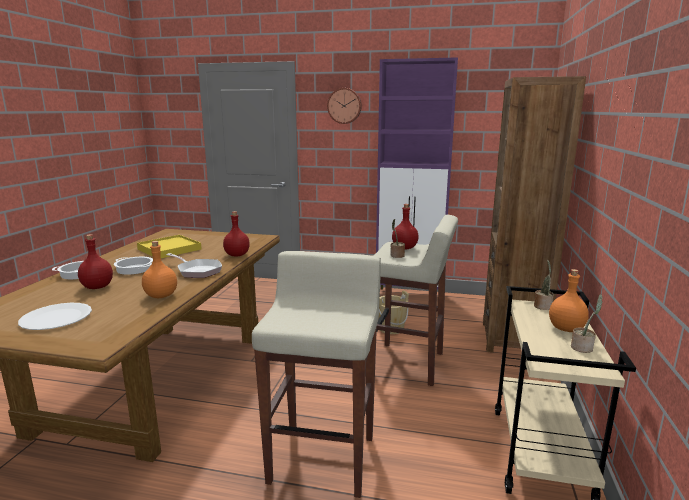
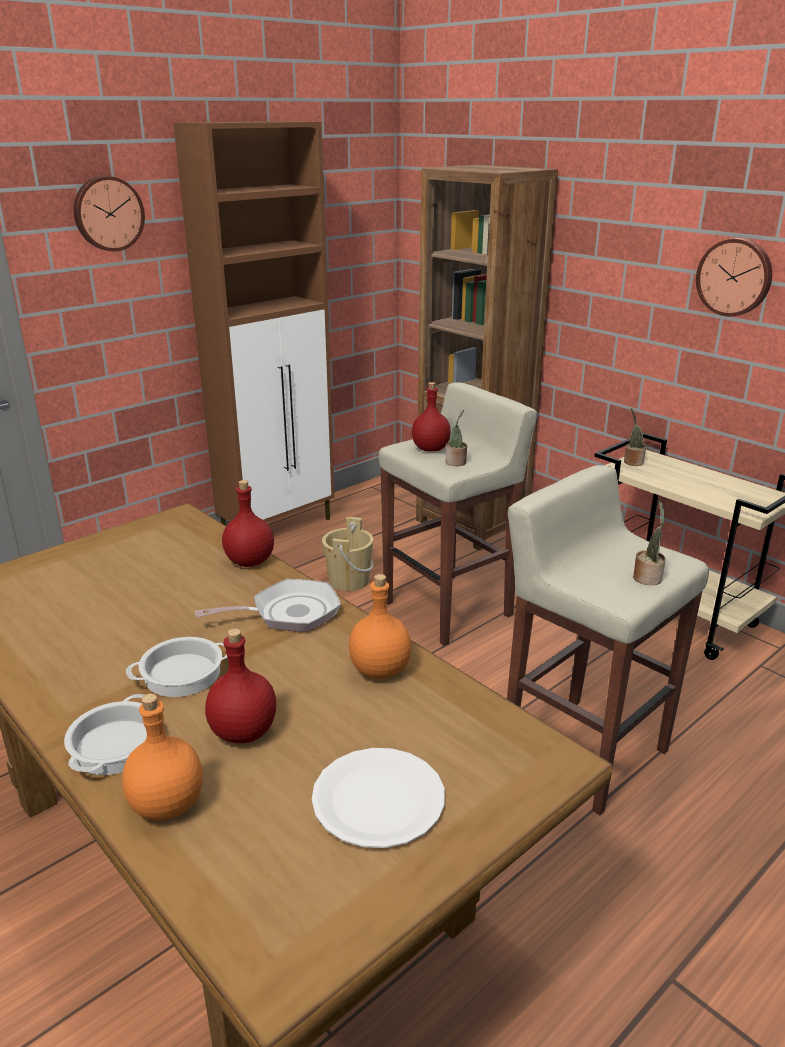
camera: 55 degrees left, 10 degrees up
(169, 249) = (102, 615): yellow tray -> none
(410, 295) = (278, 527): purple cabinet -> brown cabinet
(565, 328) = (691, 475): orange bottle -> orange bottle (165, 805)
(583, 348) = (735, 486): potted plant -> potted plant (647, 577)
(636, 153) = (735, 277): none -> wall clock

